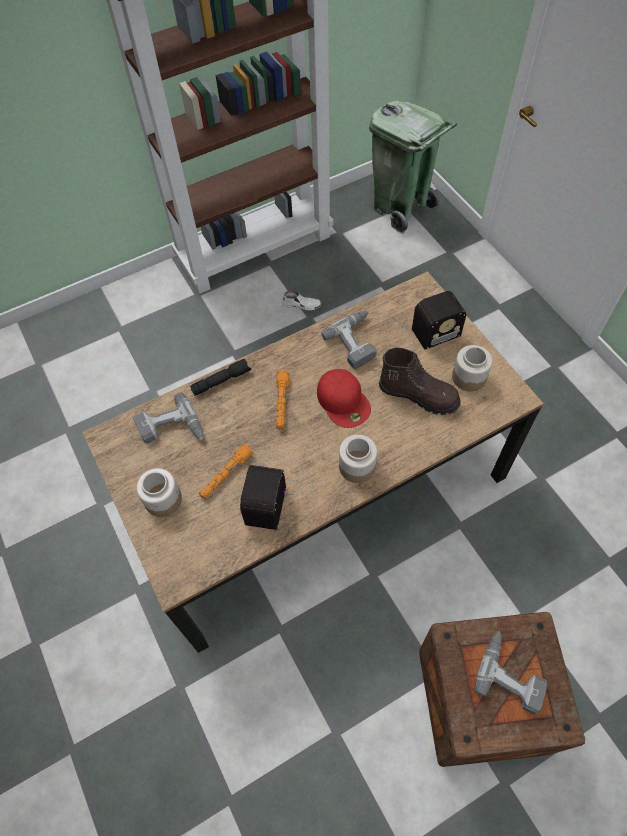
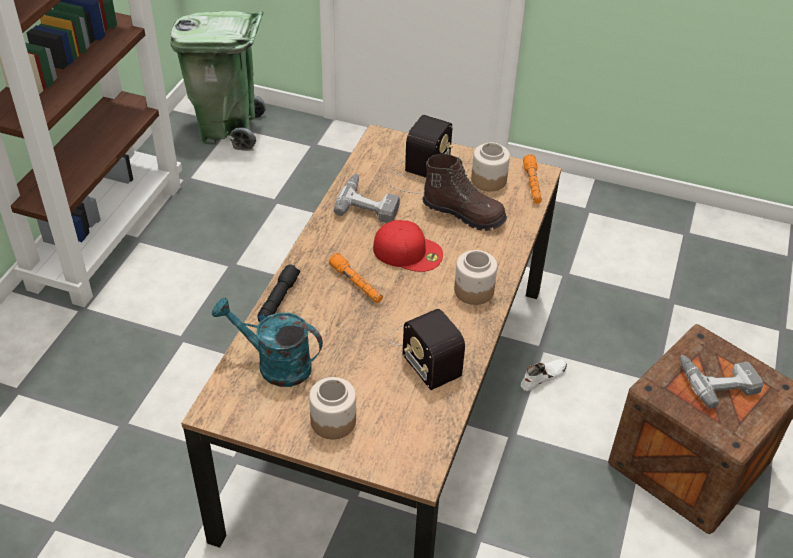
camera: 45 degrees left, 15 degrees down
(171, 430) = (275, 364): power drill -> turquoise watering can
(226, 475) = (369, 366): orange flashlight -> orange flashlight (532, 185)
(302, 305) = (212, 258): white shoe -> white shoe (542, 377)
(418, 395) = (464, 213): brown boot -> brown boot turned 45 degrees clockwise

